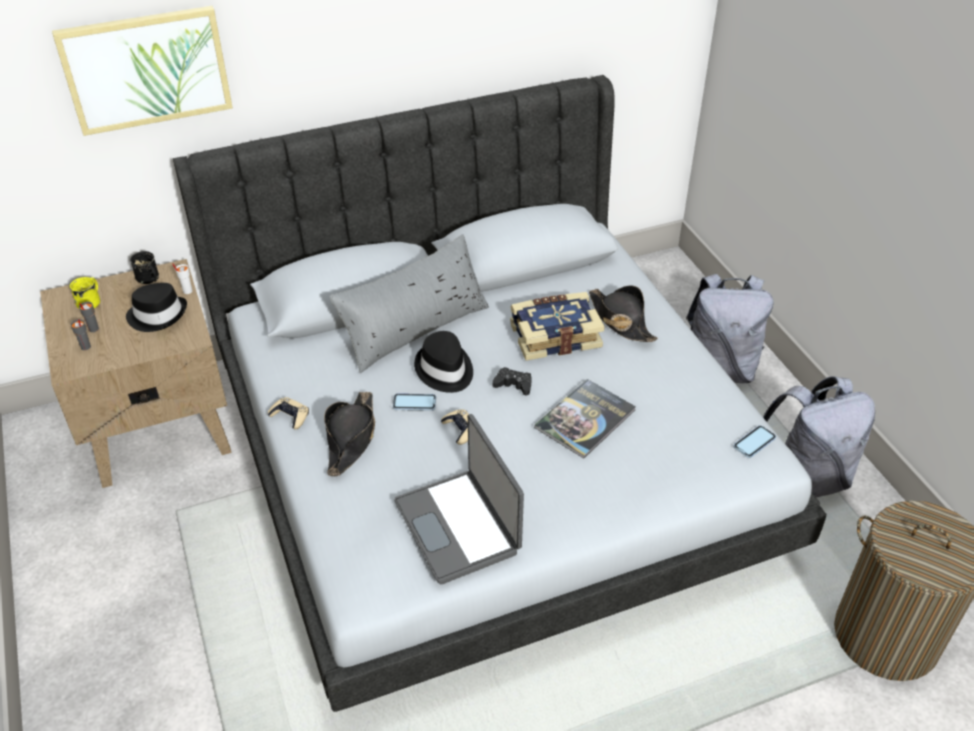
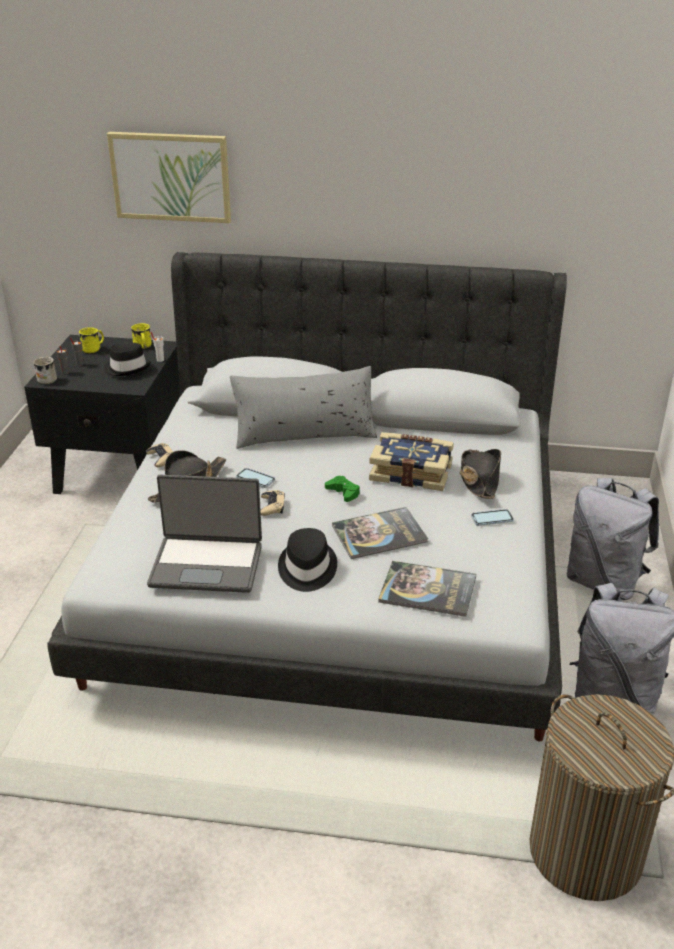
camera: 30 degrees right, 10 degrees down
(69, 364) = (45, 379): none -> white mug
(149, 280) = (142, 347): black mug -> yellow mug
(160, 426) = (121, 470): beige nightstand -> black nightstand
(444, 370) = (299, 466): black hat -> black hat (306, 569)
(459, 526) = (207, 564): laptop -> laptop turned 90 degrees counterclockwise
(513, 385) = (343, 492): black game controller -> green game controller
(678, 462) = (428, 590): none -> book
(754, 443) = (512, 601): phone -> phone (492, 519)

